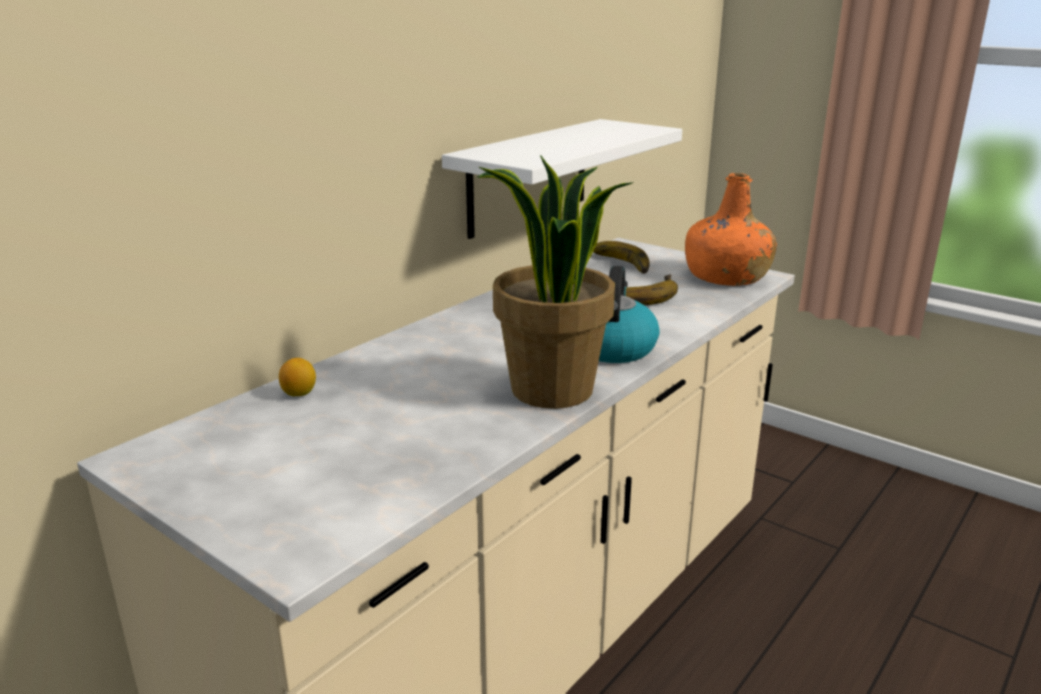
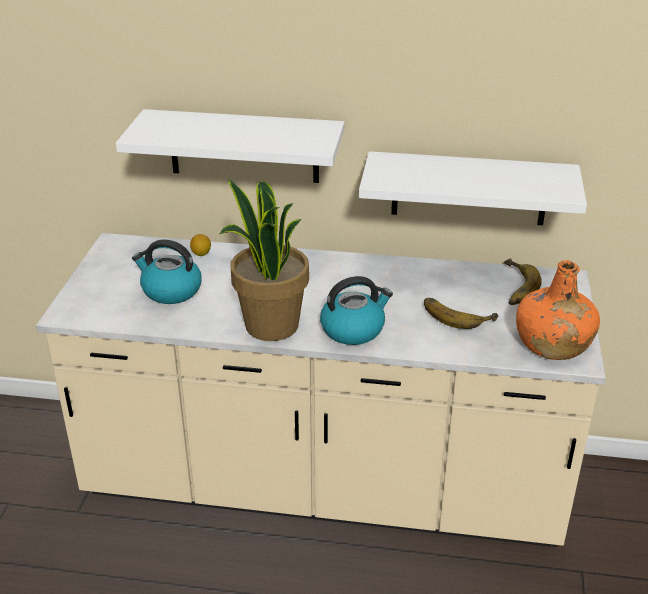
camera: 60 degrees right, 10 degrees up
(298, 192) = (244, 146): none -> white shelf
(367, 439) = (170, 291): none -> kettle

